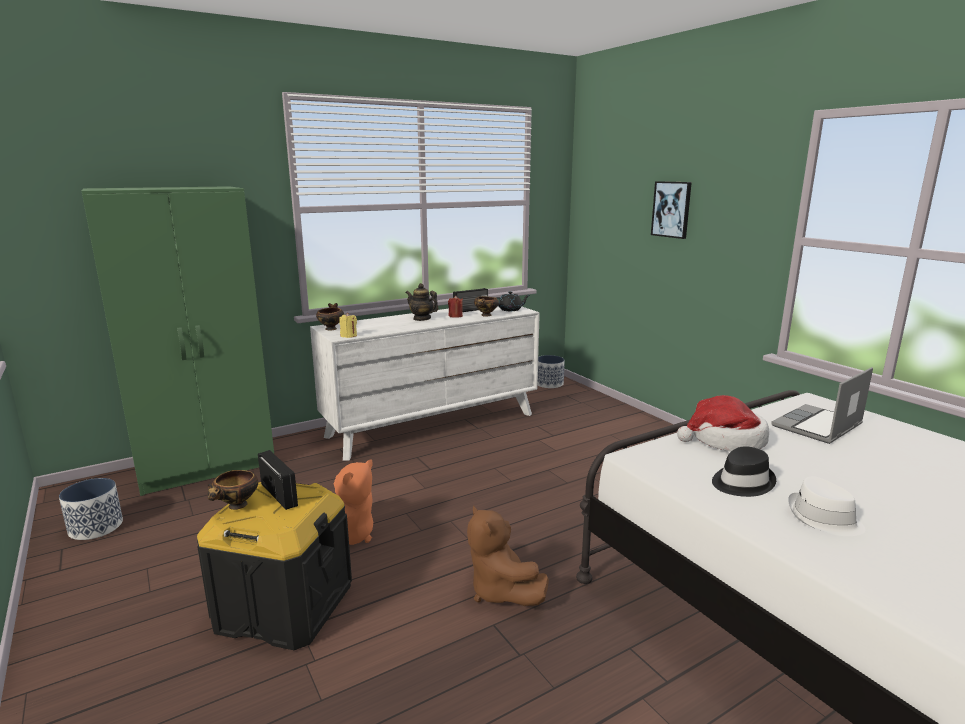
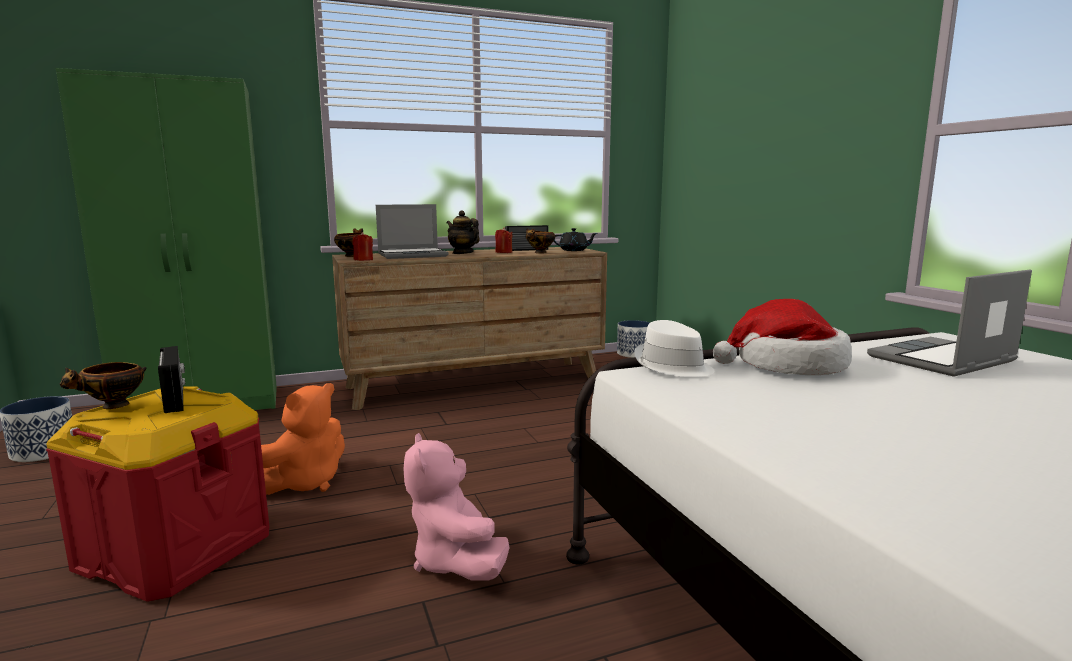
camera: 10 degrees right, 5 degrees down
(284, 606) = (175, 550): black storage box -> red storage box
(348, 336) = (363, 260): yellow candle -> red candle
(383, 325) = (413, 255): none -> laptop
(433, 425) = (475, 383): white dresser -> brown dresser
(501, 591) = (456, 562): brown plush toy -> pink plush toy
(671, 209) = (773, 122): picture -> none
(741, 482) = (784, 406): black hat -> none
(823, 518) = (905, 453): white hat -> white hat (673, 366)

